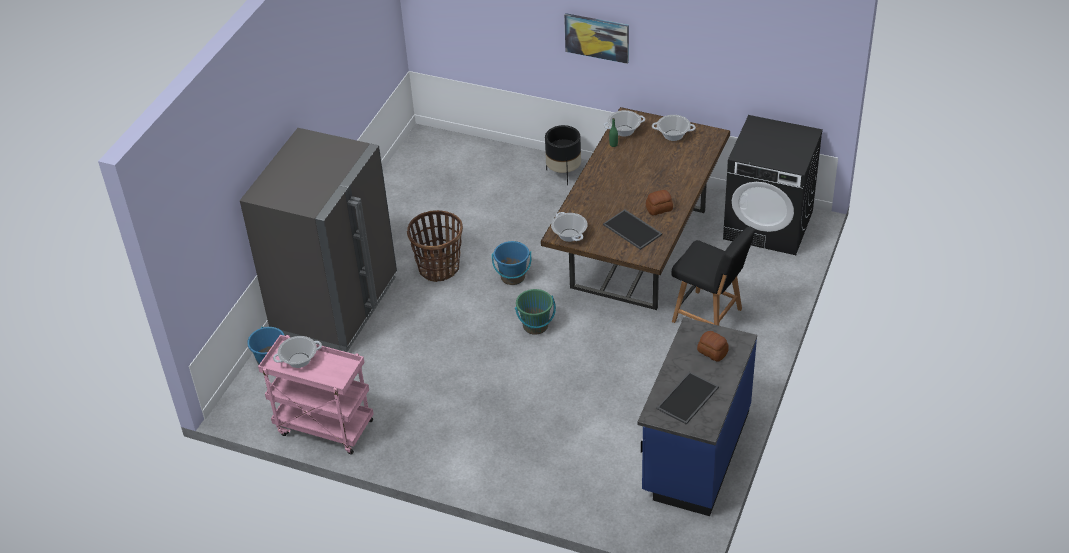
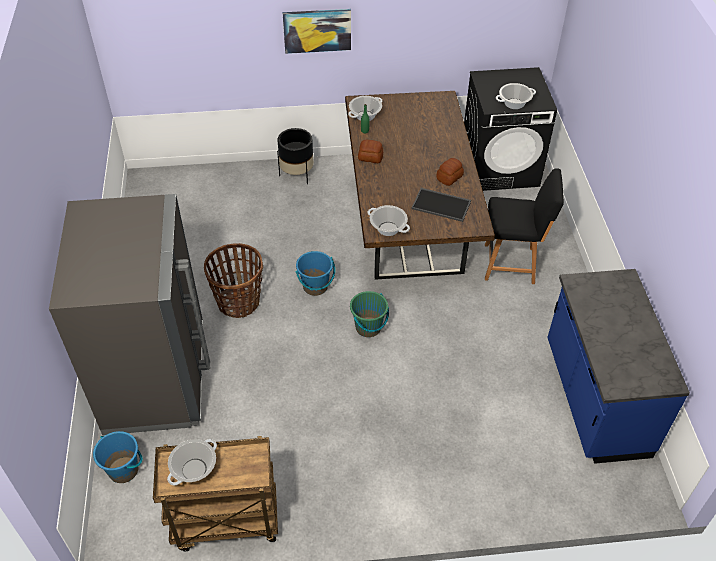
camera: 30 degrees left, 5 degrees up
(323, 428) = (225, 522): pink cart -> brown cart
(673, 135) = (411, 108): cooking pot -> cooking pot (514, 104)
(688, 399) = (630, 357): tray -> none
(712, 351) = (612, 299): bread -> bread (370, 157)

